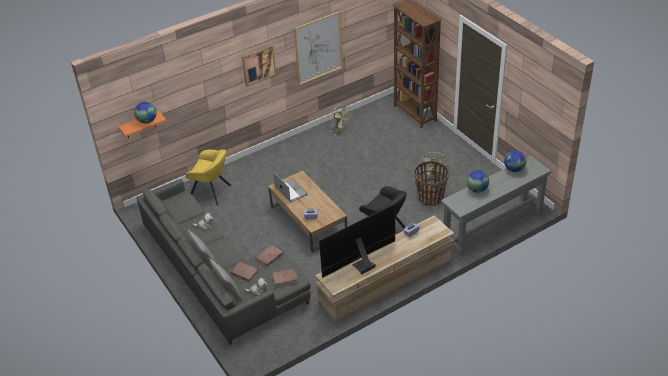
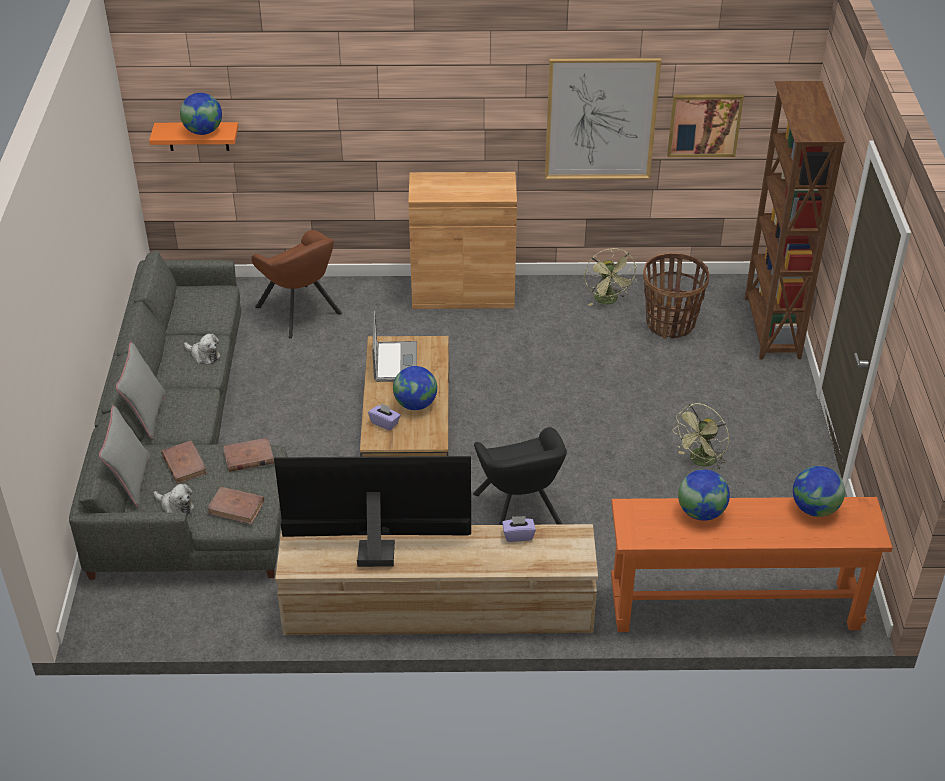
camera: 30 degrees right, 0 degrees up
(212, 192) = (301, 312): yellow armchair -> brown armchair
(258, 65) = (459, 108): picture -> picture (704, 124)
(276, 153) = (463, 293): none -> brown cabinet
(316, 204) = (415, 404): none -> globe
(430, 197) = (660, 494): basket -> basket (670, 324)
(492, 225) = (734, 606): grey console table -> orange console table

